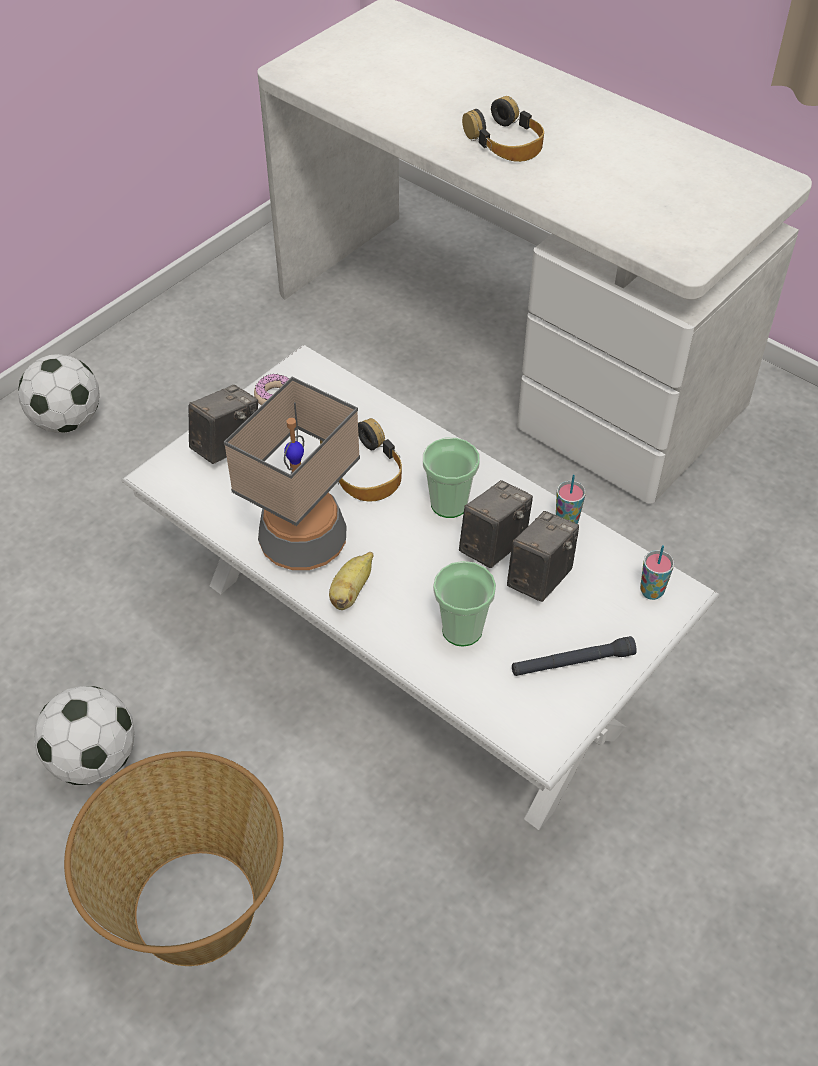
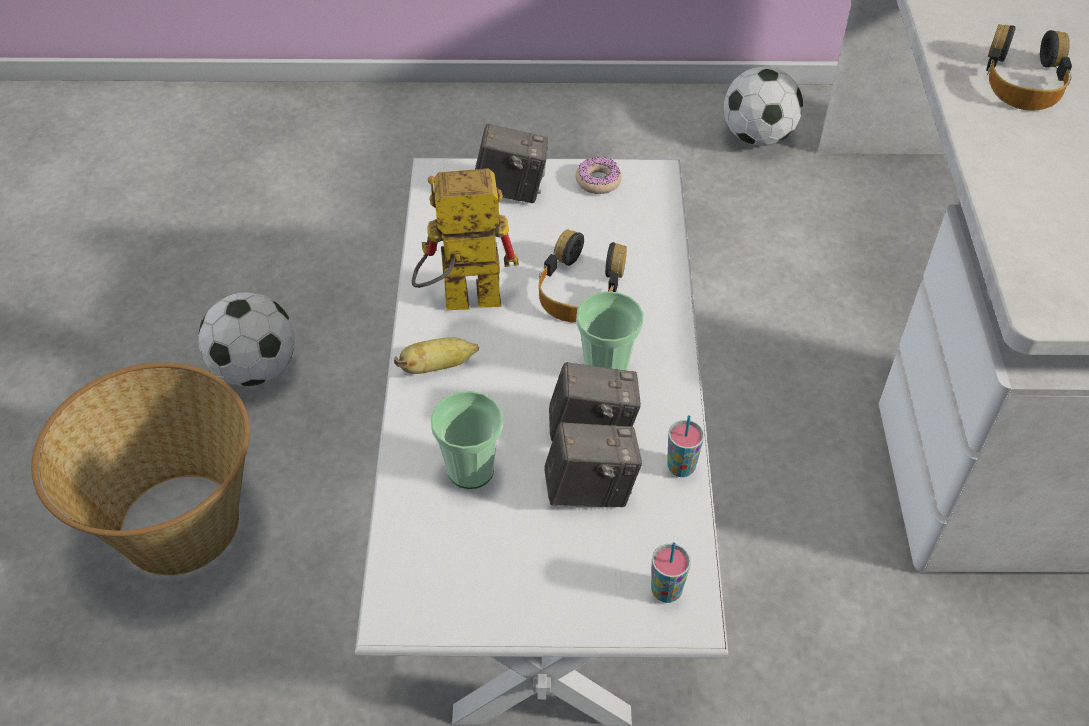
camera: 50 degrees right, 0 degrees up
(67, 421) = (539, 129): football -> football (757, 137)
(302, 542) = (459, 301): table lamp -> toy robot
(572, 662) = (513, 578): black flashlight -> none

